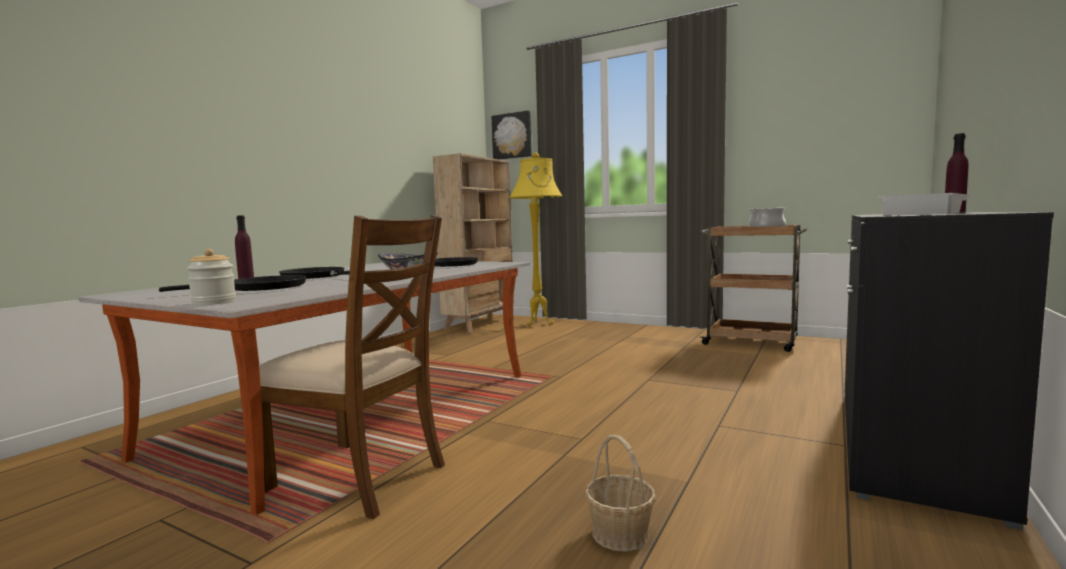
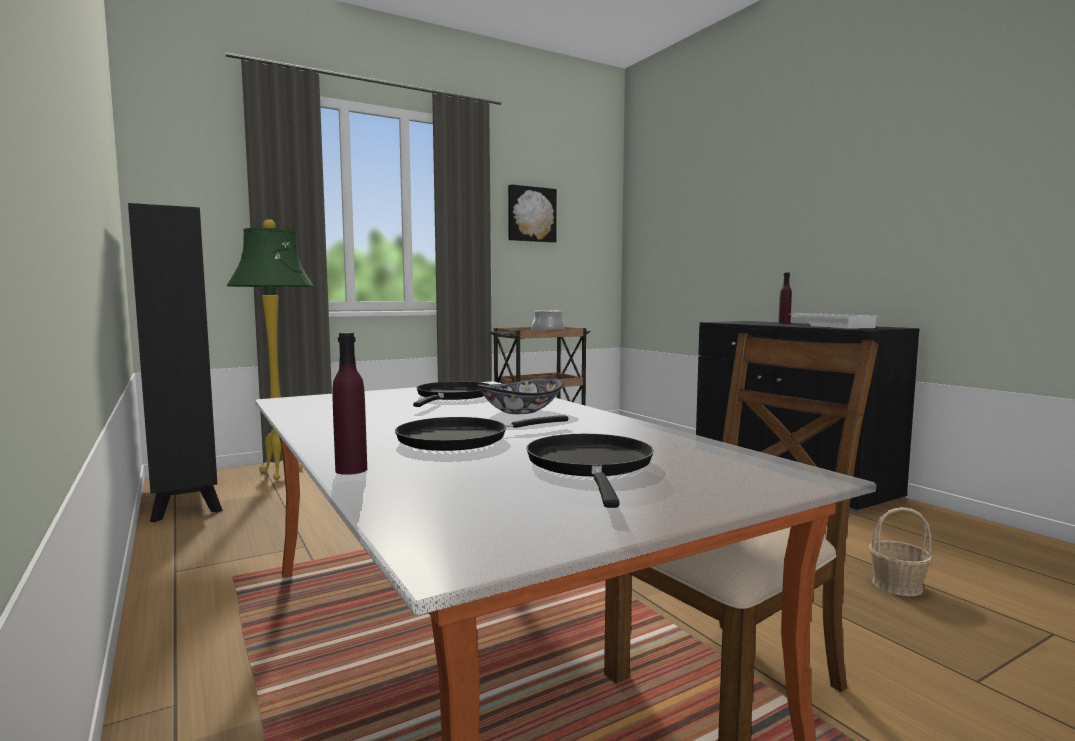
camera: 60 degrees left, 0 degrees up
(214, 302) = (766, 487): jar -> none
(480, 324) = (186, 496): beige bookcase -> black bookcase
(512, 136) = (184, 182): picture -> picture (531, 214)
(539, 324) = (280, 473): yellow floor lamp -> green floor lamp

